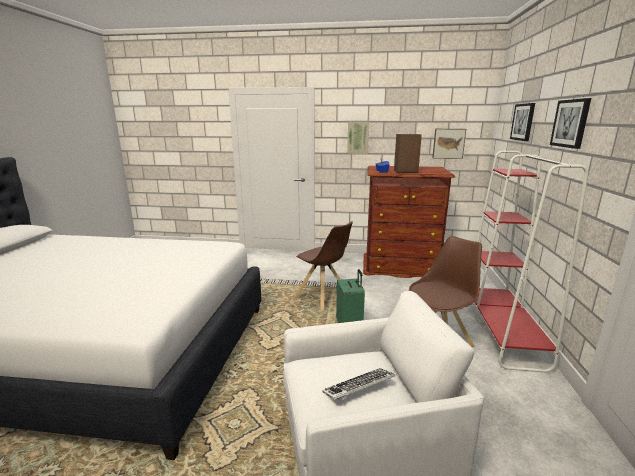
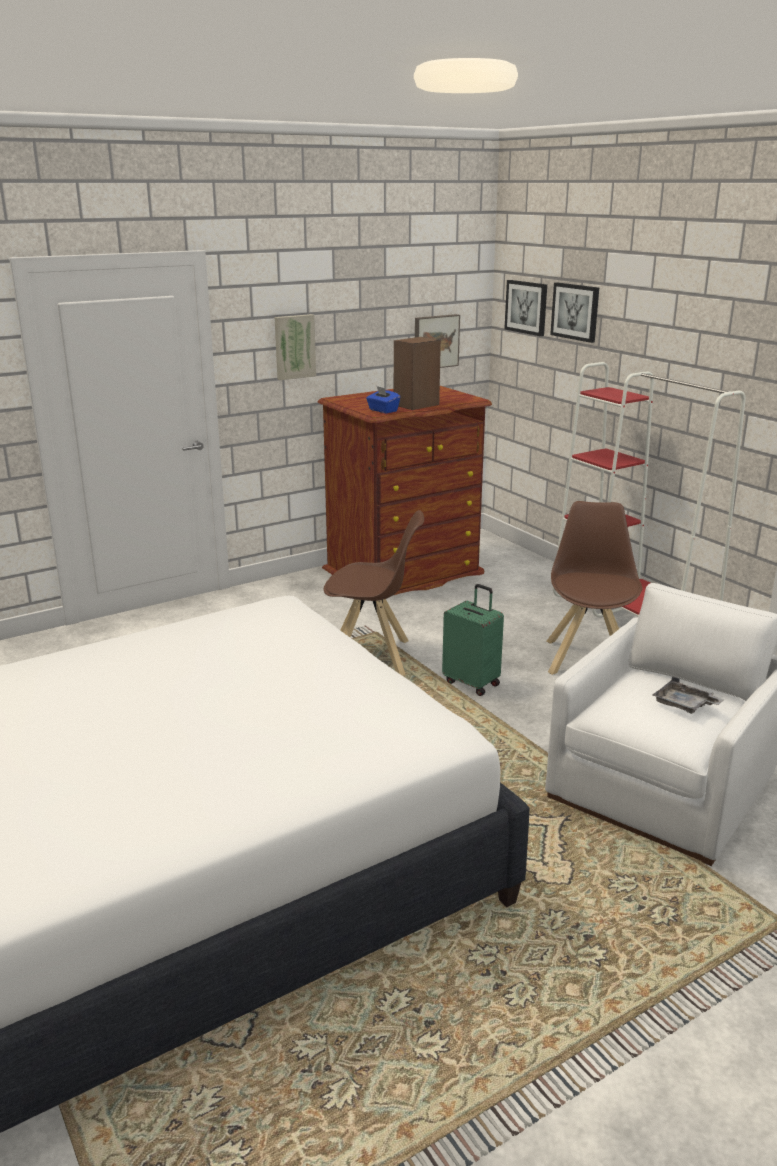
camera: 40 degrees left, 5 degrees up
(359, 388) = (684, 705): keyboard -> grey tray
(570, 123) = (680, 328): picture -> picture (526, 307)

